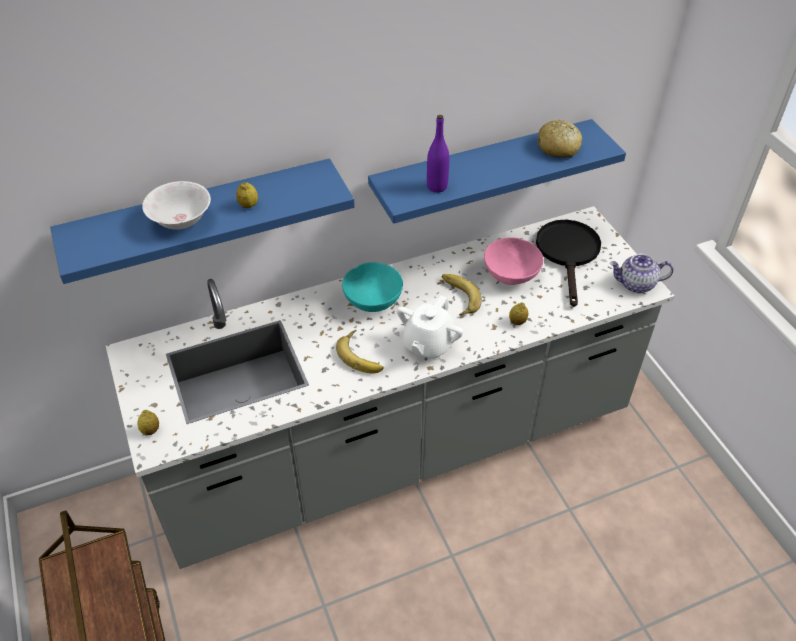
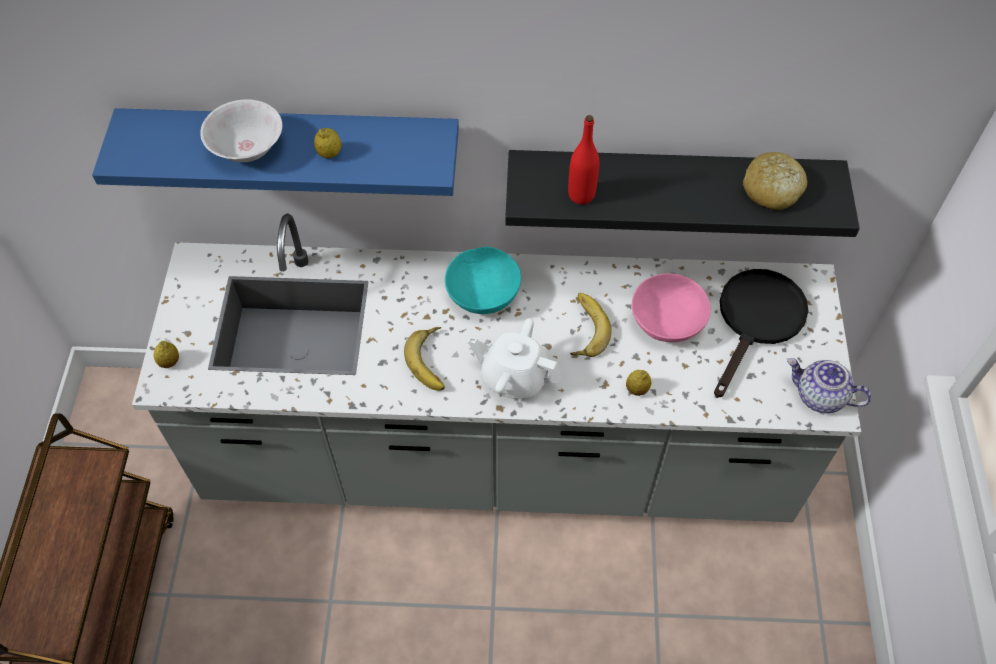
camera: 25 degrees right, 10 degrees up
(428, 344) = (514, 377): white teapot -> white teapot turned 60 degrees clockwise
(437, 187) = (581, 195): purple bottle -> red bottle
(482, 171) = (671, 182): blue shelf -> black shelf

